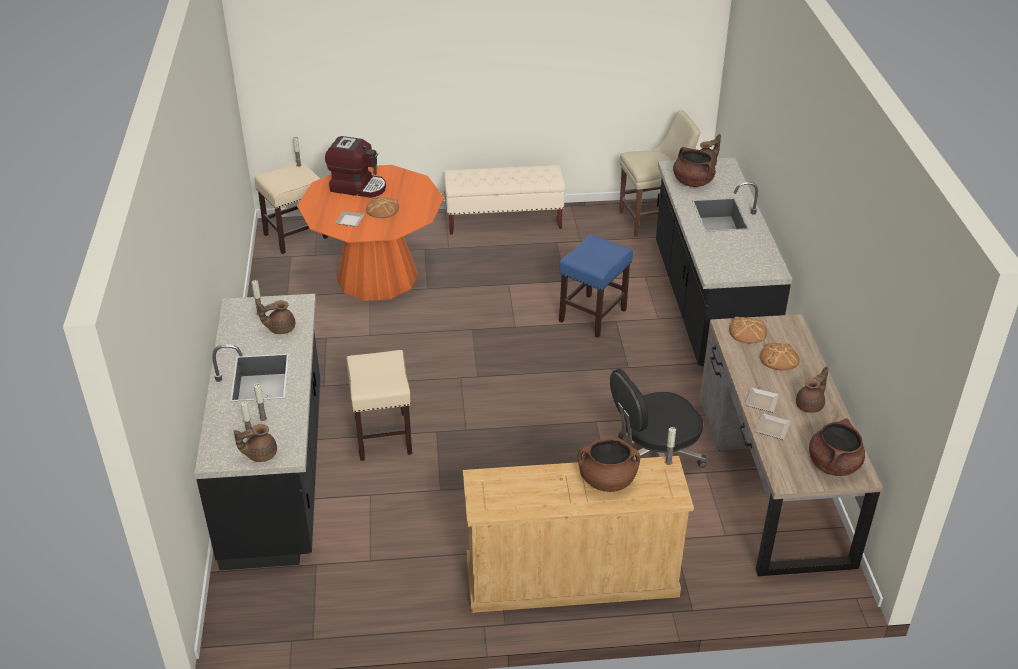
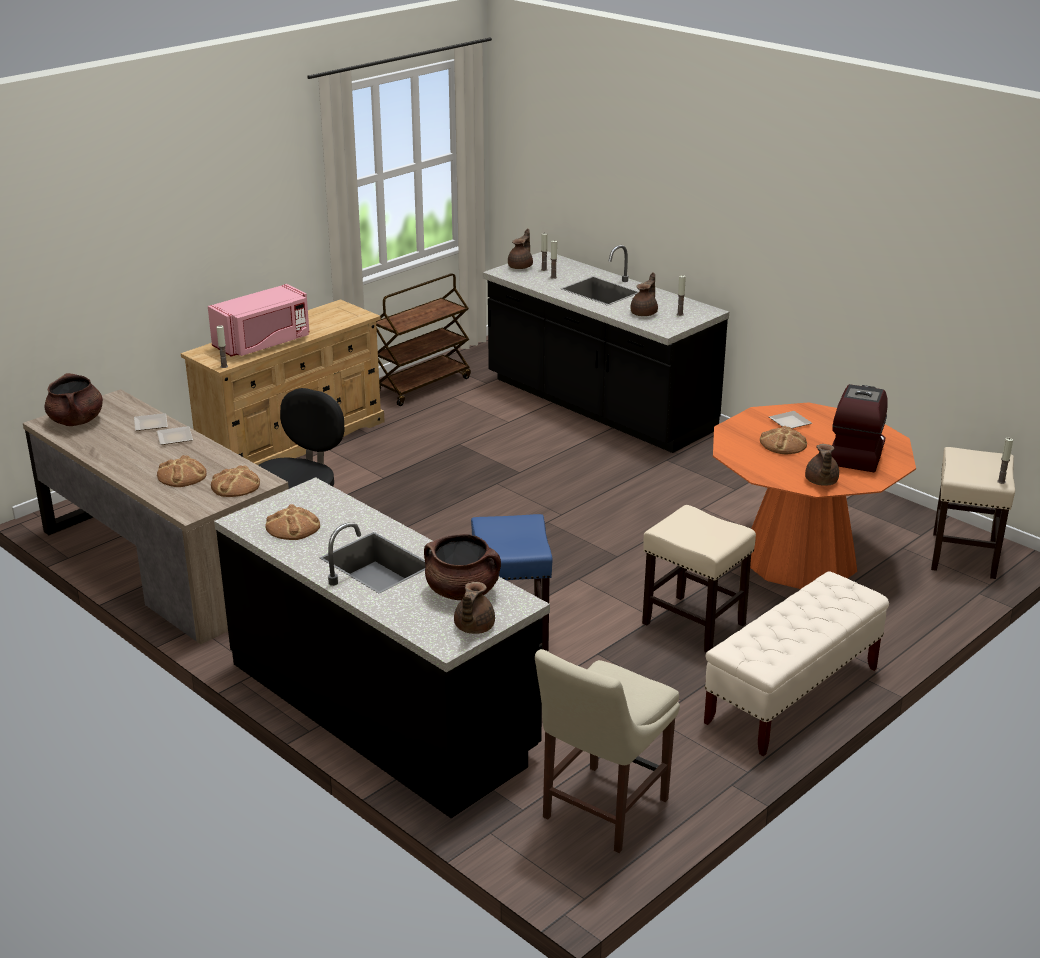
camera: 140 degrees right, 10 degrees down
(358, 187) = (856, 453): coffee machine -> coffee machine turned 135 degrees clockwise
(373, 598) = (422, 385): none -> brown cart
(383, 436) = (556, 452): beige stool -> beige stool (692, 623)
(607, 480) = (263, 343): brown cooking pot -> pink microwave
(747, 254) = (293, 526): none -> bread
(810, 405) = (123, 451): brown teapot -> brown teapot (821, 482)

